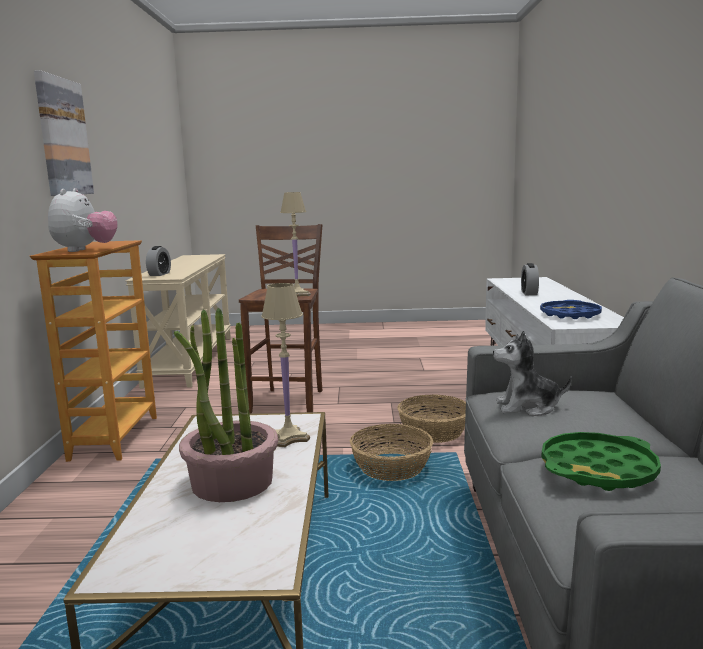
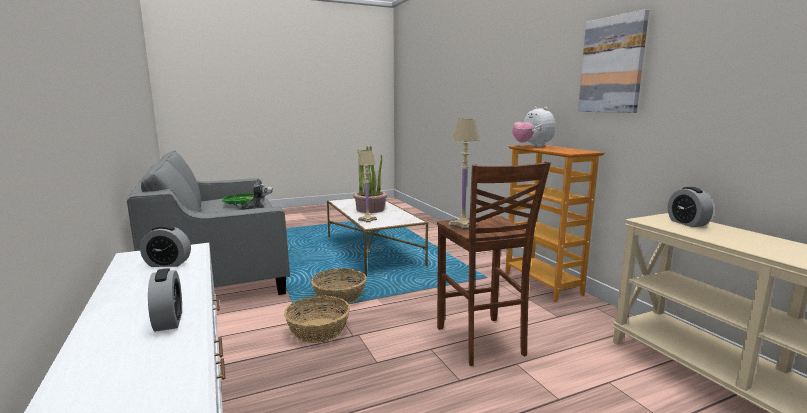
camera: 155 degrees right, 0 degrees up
(570, 315) = (168, 264): blue tray -> alarm clock

